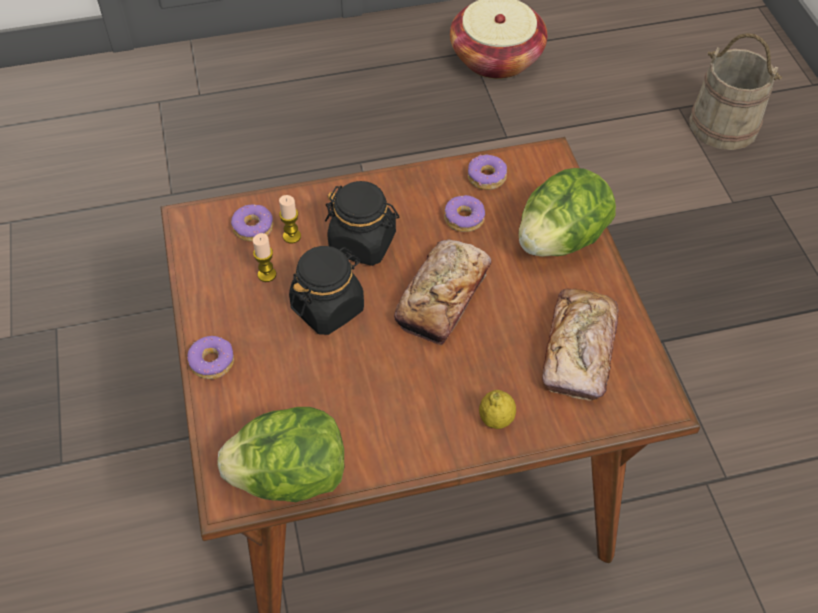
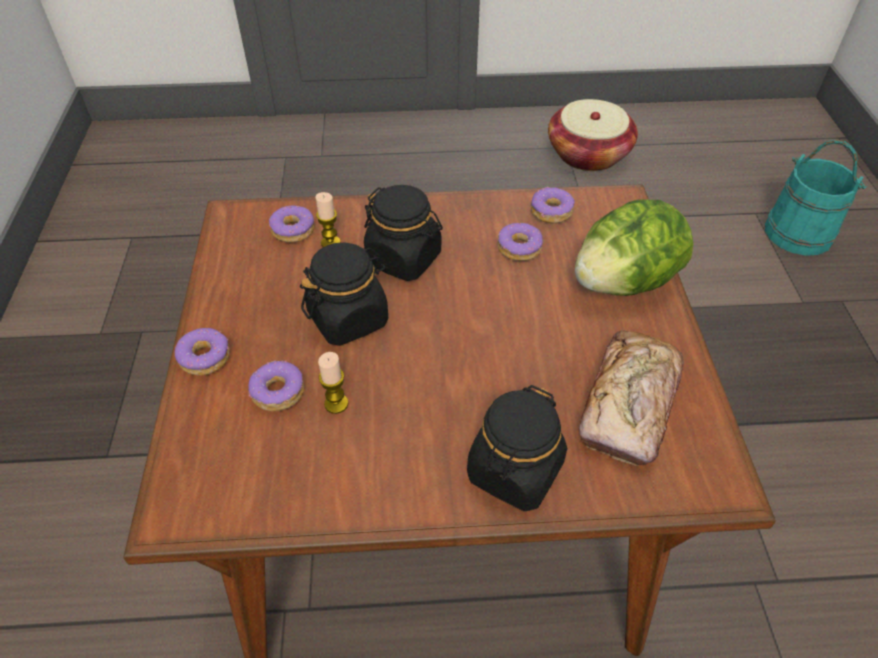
camera: 10 degrees right, 5 degrees down
(267, 274) = (293, 276): candle -> candle (336, 403)
(285, 383) = (277, 392): none -> donut
(291, 476) = (250, 501): lettuce -> none
(443, 297) = (479, 324): bread -> none
(496, 419) = (514, 471): lemon -> black jar
(724, 125) = (798, 233): beige bucket -> turquoise bucket

